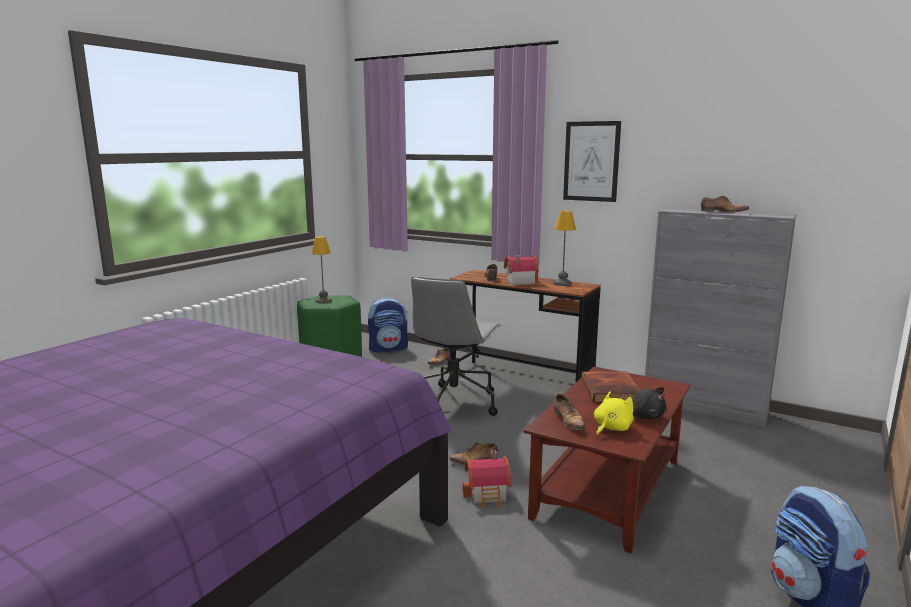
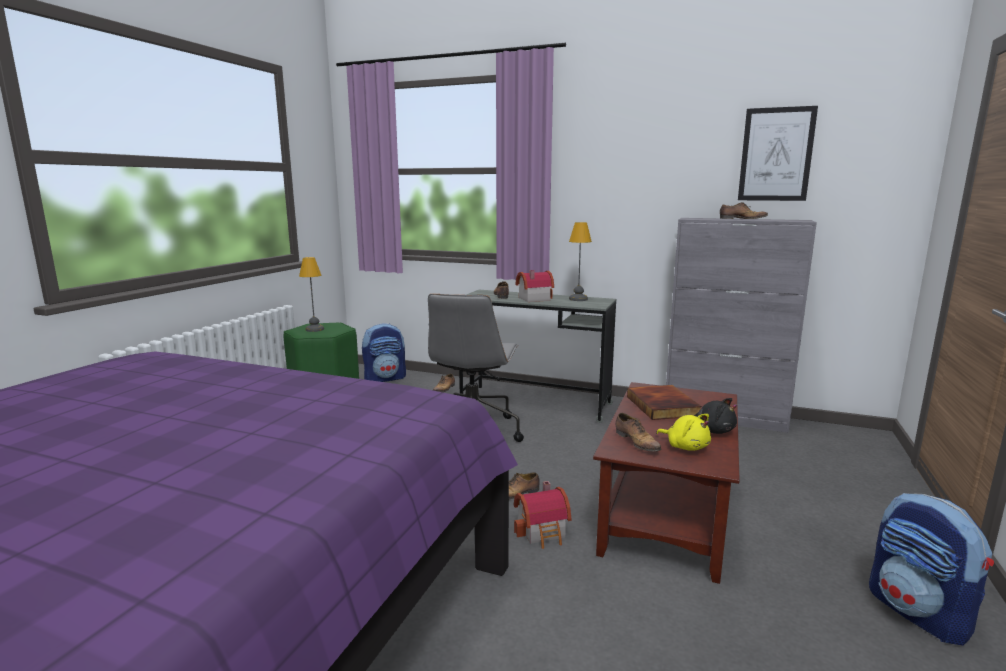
camera: 10 degrees left, 0 degrees up
(521, 381) = (535, 403): brown desk -> grey desk
(591, 161) = (601, 172): picture -> picture (776, 154)
(611, 428) = (685, 446): yellow plush toy -> yellow plush toy turned 105 degrees clockwise

